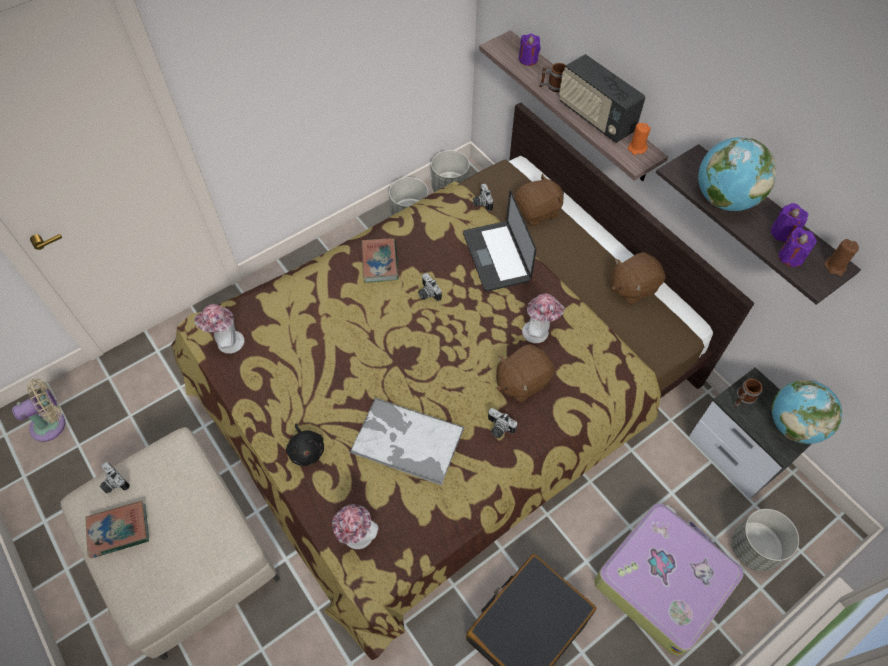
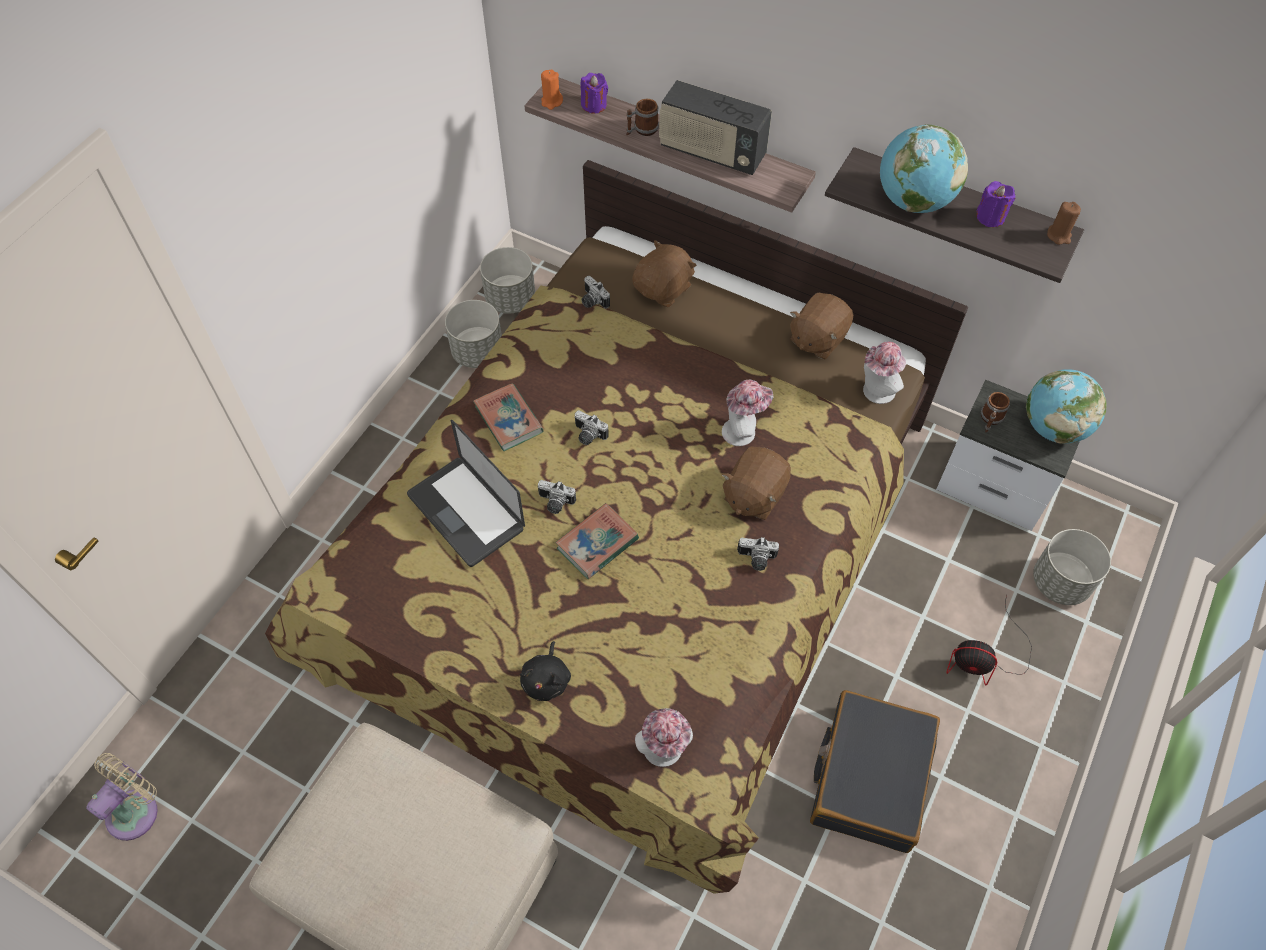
camera: 25 degrees left, 0 degrees up
(113, 483) = (313, 830): camera -> camera (555, 503)
(119, 531) = (356, 882): book -> book (597, 544)
(227, 343) = (369, 594): hat -> hat (876, 393)
(306, 450) = (547, 679): black plush toy -> black plush toy turned 60 degrees clockwise
(406, 440) = (659, 618): tray -> none
(496, 257) = (646, 360): laptop -> laptop (466, 512)
(636, 148) = (777, 174): orange candle -> orange candle (551, 102)
(662, 580) = (985, 659): suitcase -> fan
(791, 257) = (1012, 241): purple candle -> none

